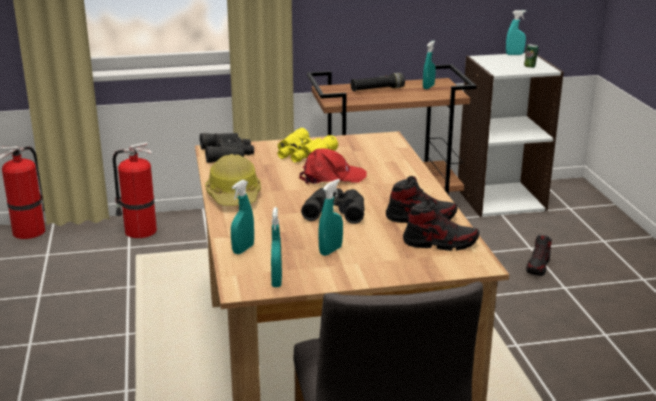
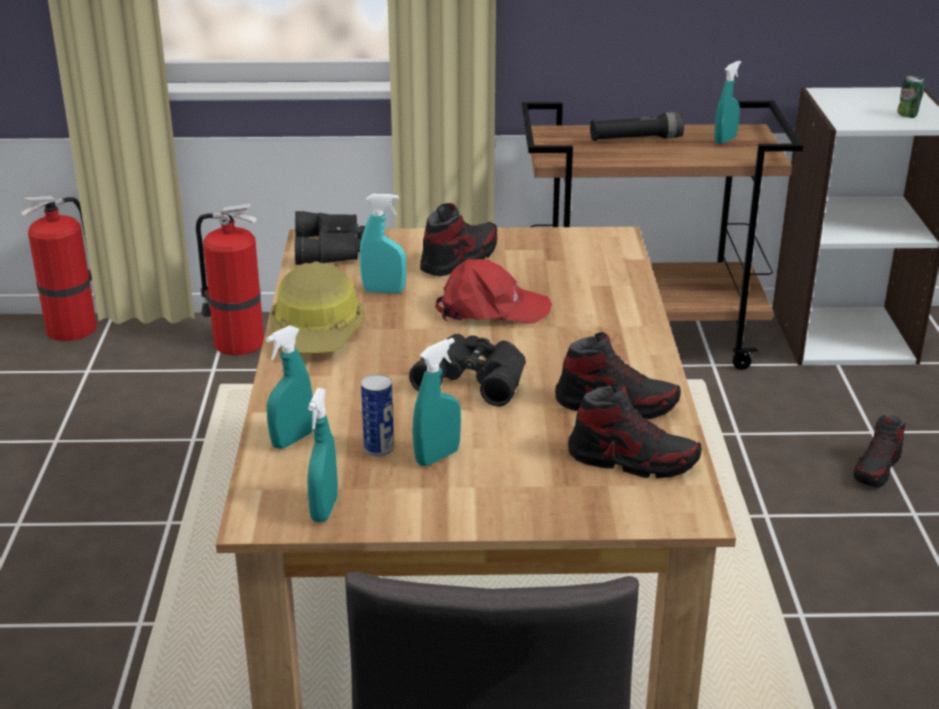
camera: 10 degrees right, 5 degrees up
(295, 249) = (379, 449): none -> can
(303, 154) = (459, 259): yellow binoculars -> shoe
(514, 54) = (888, 89): turquoise spray bottle -> turquoise spray bottle (384, 291)

